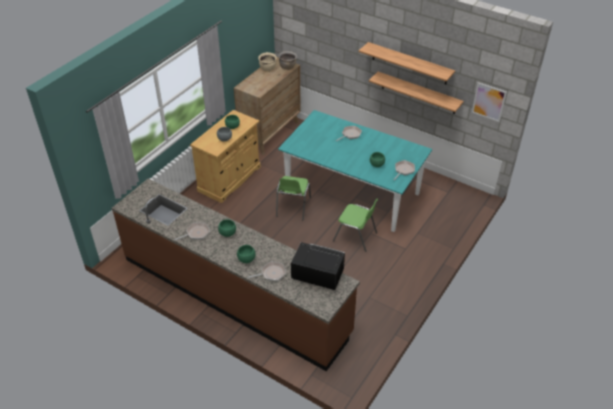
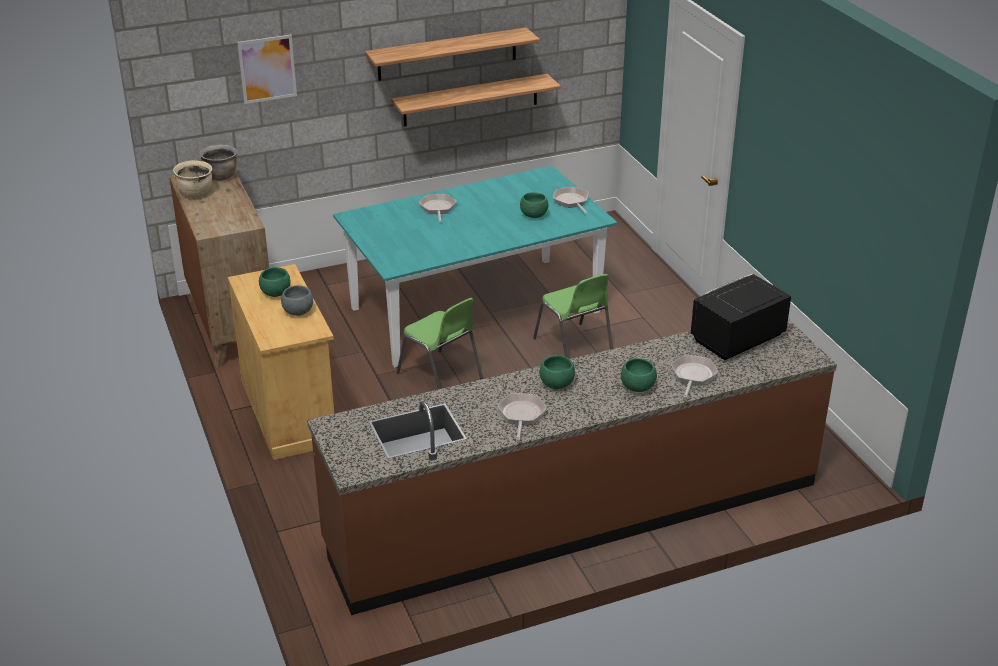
camera: 55 degrees left, 10 degrees down
(355, 237) = (574, 347): green chair -> green chair turned 90 degrees clockwise
(488, 102) = (586, 54): picture -> picture (267, 69)

